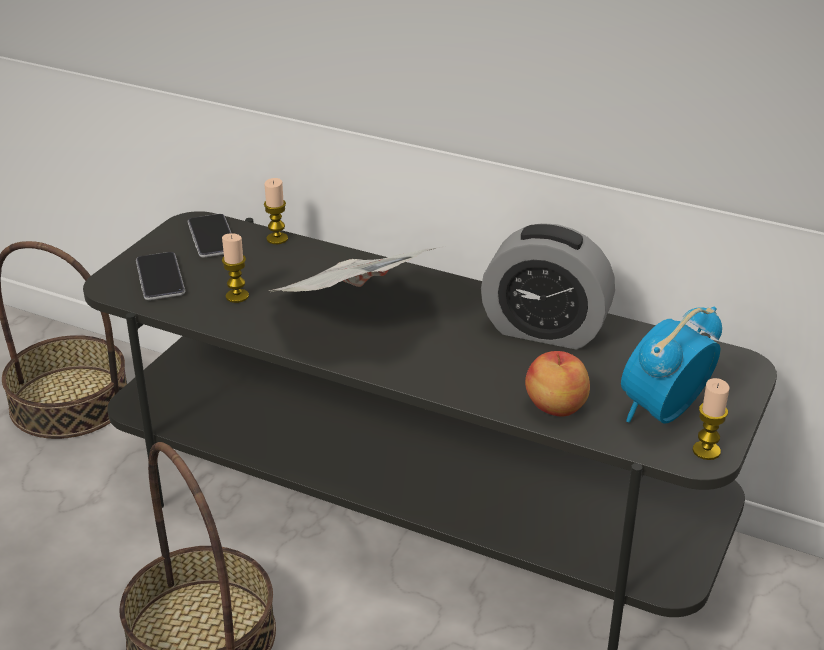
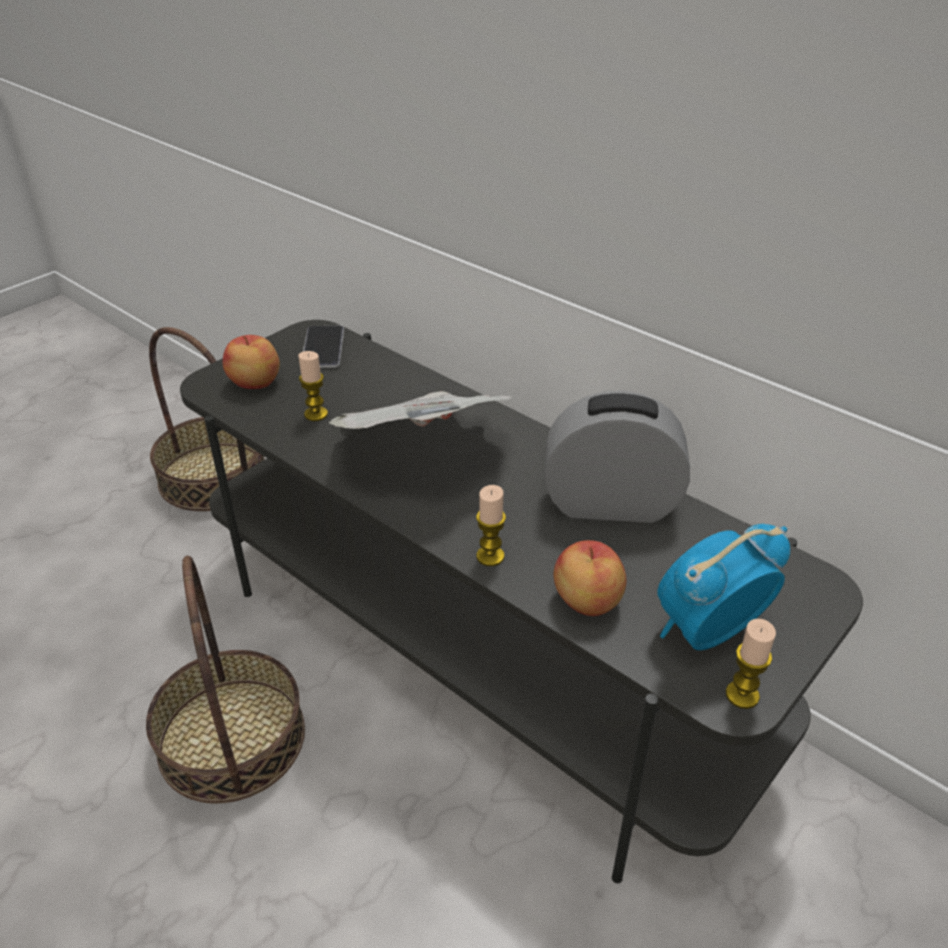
camera: 15 degrees right, 5 degrees up
(160, 277) = (254, 383): phone -> apple
(277, 239) = (383, 359): candle -> candle (490, 556)
(544, 330) = (610, 504): alarm clock -> alarm clock turned 150 degrees clockwise

